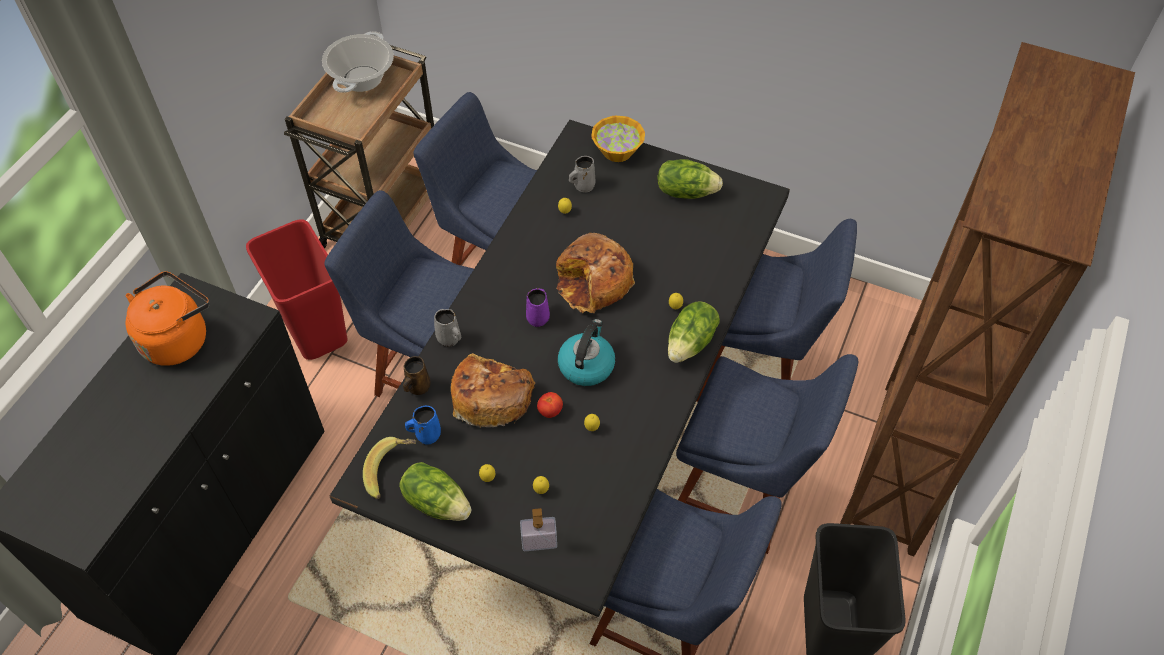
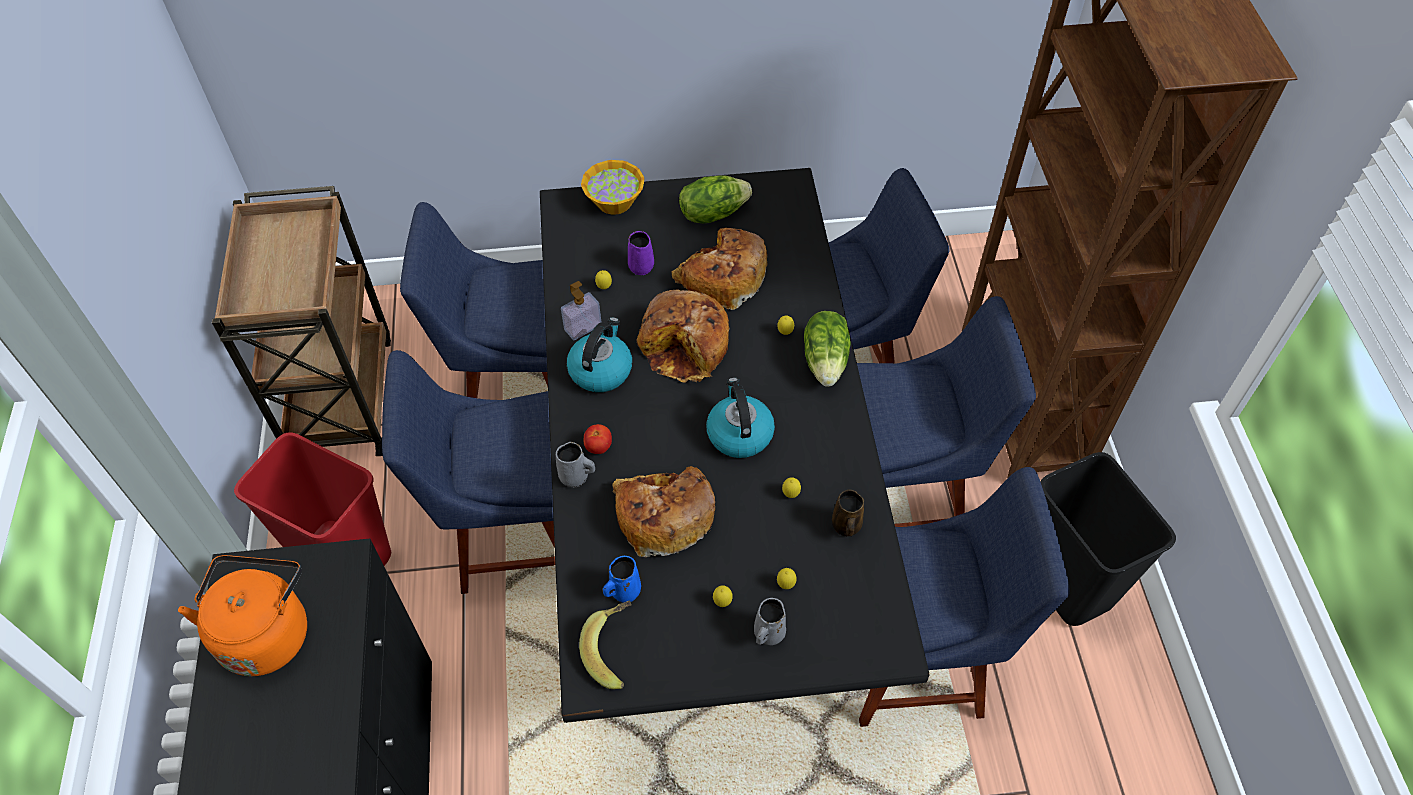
camera: 30 degrees left, 0 degrees up
(362, 79) = (273, 241): cooking pot -> none
(417, 387) = (577, 546): brown mug -> brown mug (846, 526)
(437, 502) = (686, 656): lettuce -> none
(520, 271) = (601, 370): none -> kettle
(538, 317) = (654, 408): purple mug -> purple mug (641, 265)
(539, 541) = (821, 638): soap dispenser -> soap dispenser (583, 327)
(550, 411) = (736, 499): tomato -> tomato (598, 447)
(583, 186) = (604, 252): grey mug -> grey mug (768, 634)
(657, 243) = (722, 277): none -> bread

